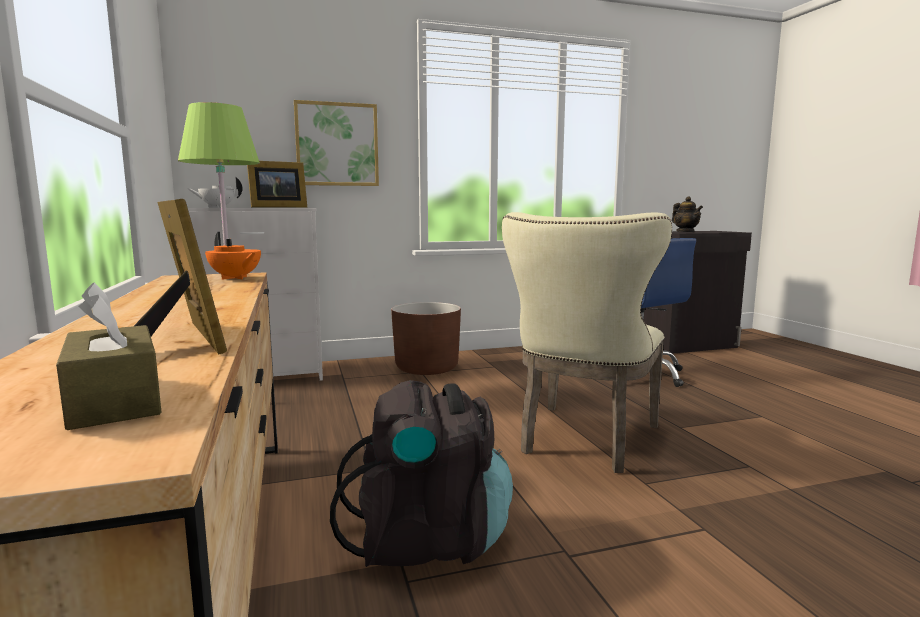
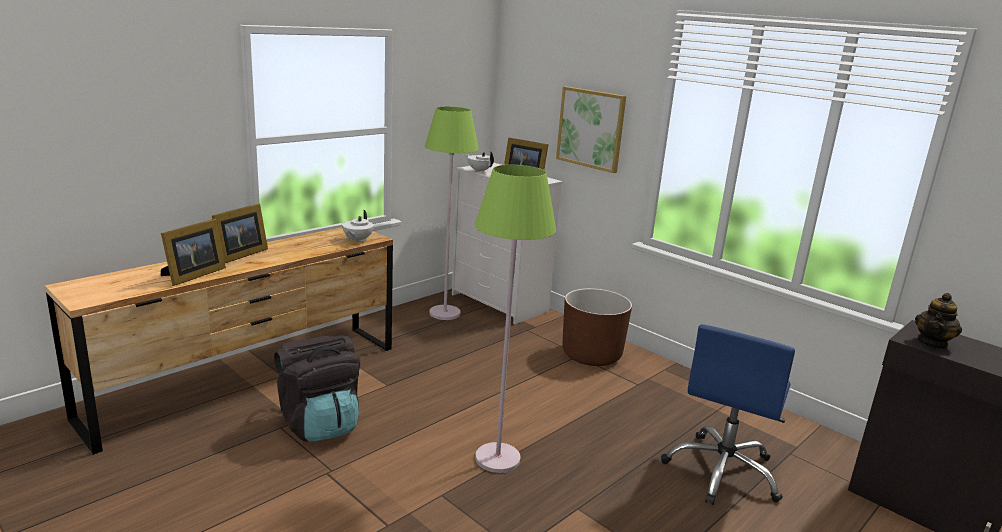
camera: 60 degrees right, 10 degrees up
(115, 400) = (118, 289): brown tissue box -> none
(141, 314) = (238, 255): none -> picture frame
(235, 278) = (357, 240): orange teapot -> white teapot
(584, 441) = (497, 458): beige chair -> green floor lamp

